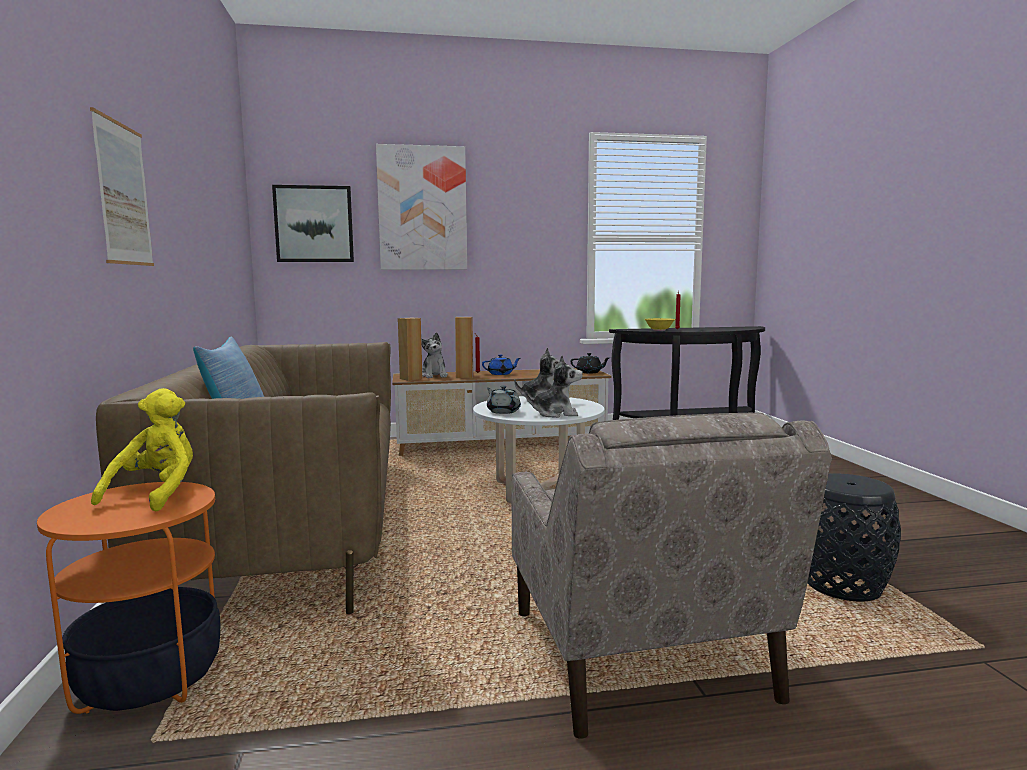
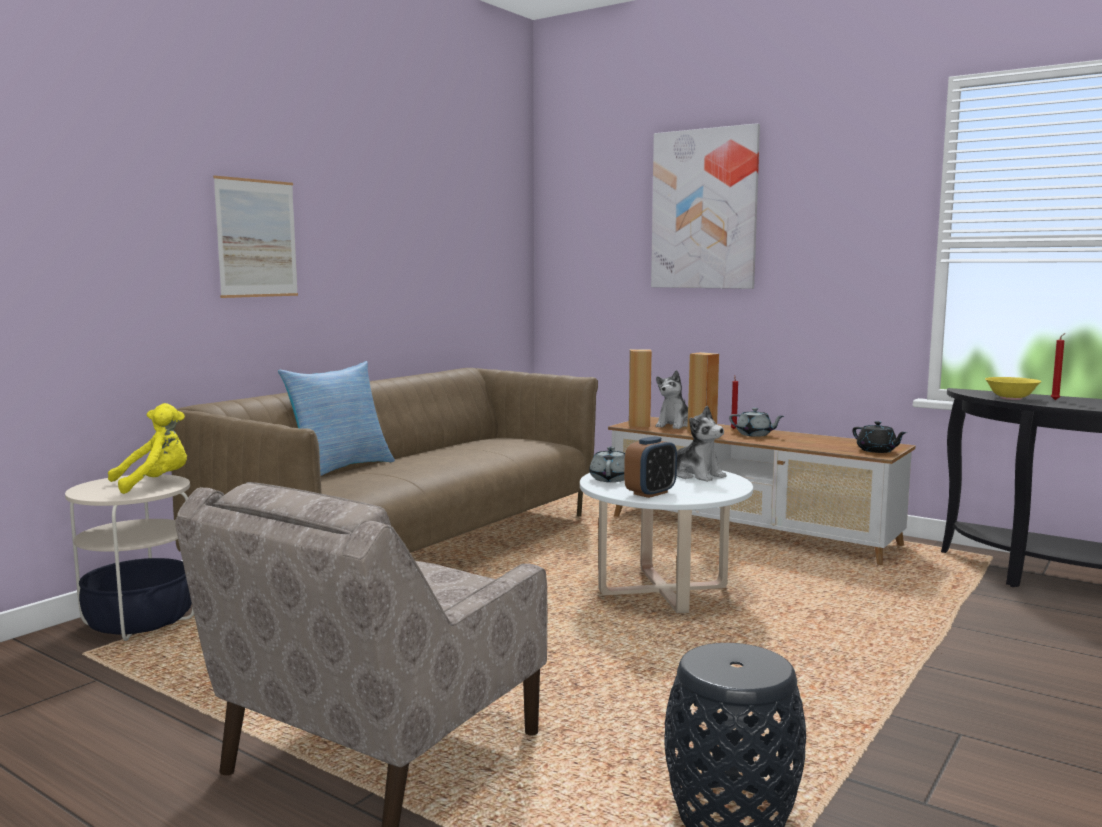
camera: 45 degrees right, 0 degrees up
(149, 681) = (139, 623): orange side table -> beige side table
(314, 224) = (590, 233): picture -> none
(501, 374) = (755, 435): blue teapot -> grey teapot
(555, 414) = (650, 493): plush toy -> alarm clock

